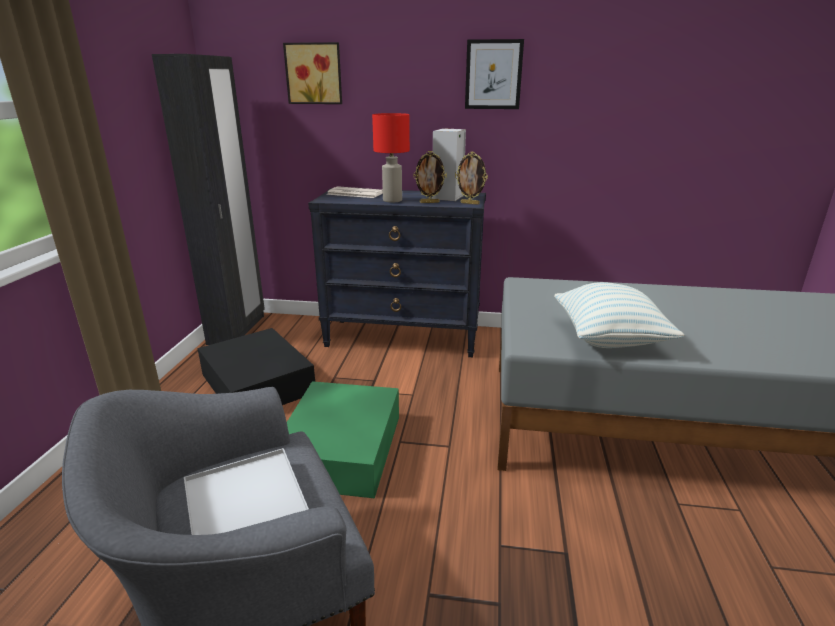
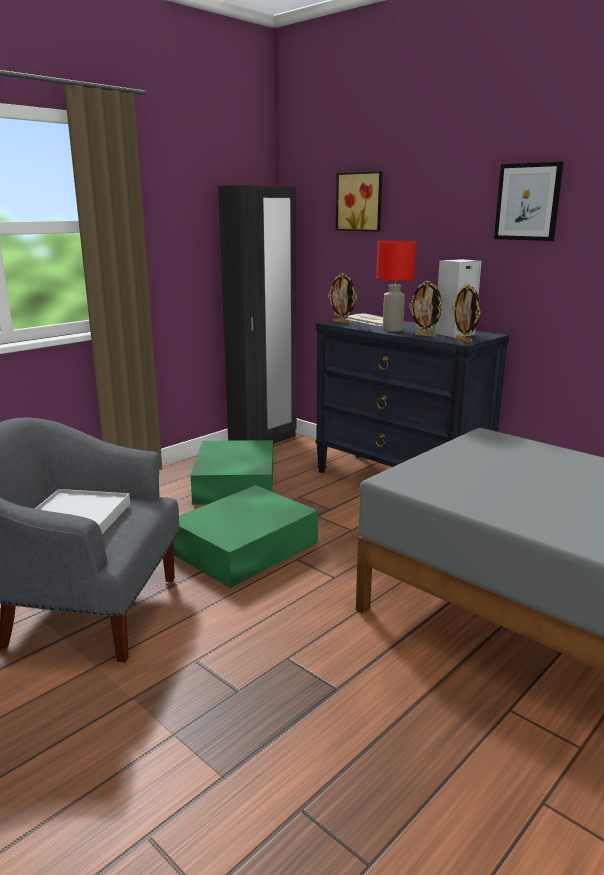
camera: 35 degrees right, 5 degrees down
(257, 384) = (234, 484): black storage box -> green storage box
(332, 198) = (342, 322): none -> picture frame
(609, 339) = (485, 496): pillow -> none

